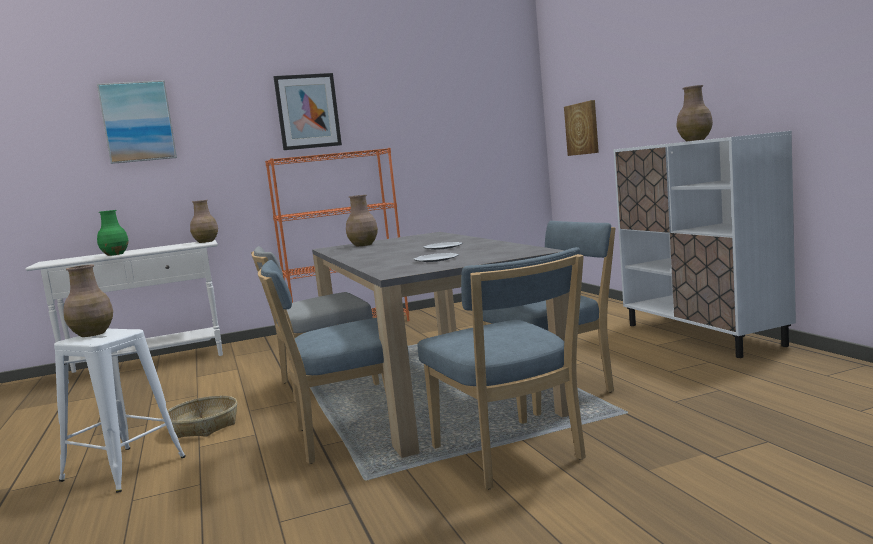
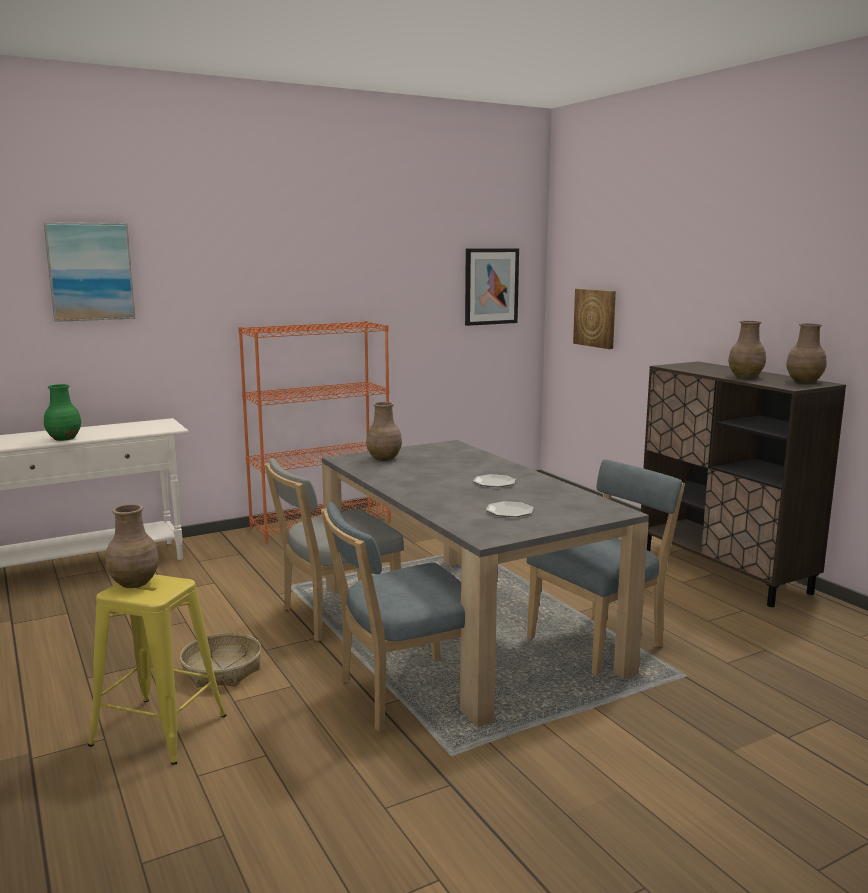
camera: 10 degrees left, 5 degrees up
(123, 469) = (159, 730): white stool -> yellow stool
(206, 241) = (169, 424): brown vase -> brown vase (804, 381)
(307, 111) = (291, 270): picture -> picture (491, 286)
(510, 456) = (590, 728): blue chair -> none
(702, 335) = (724, 571): white cabinet -> brown cabinet

